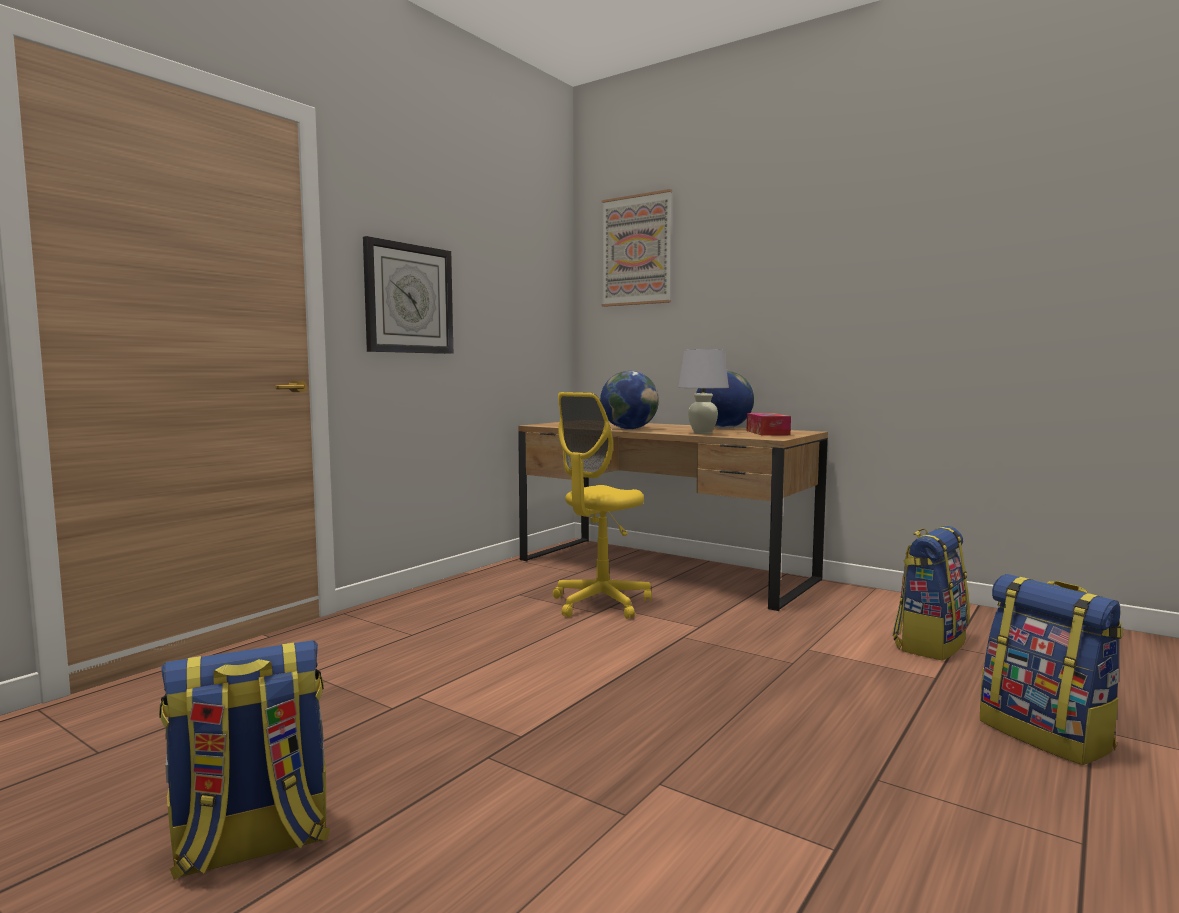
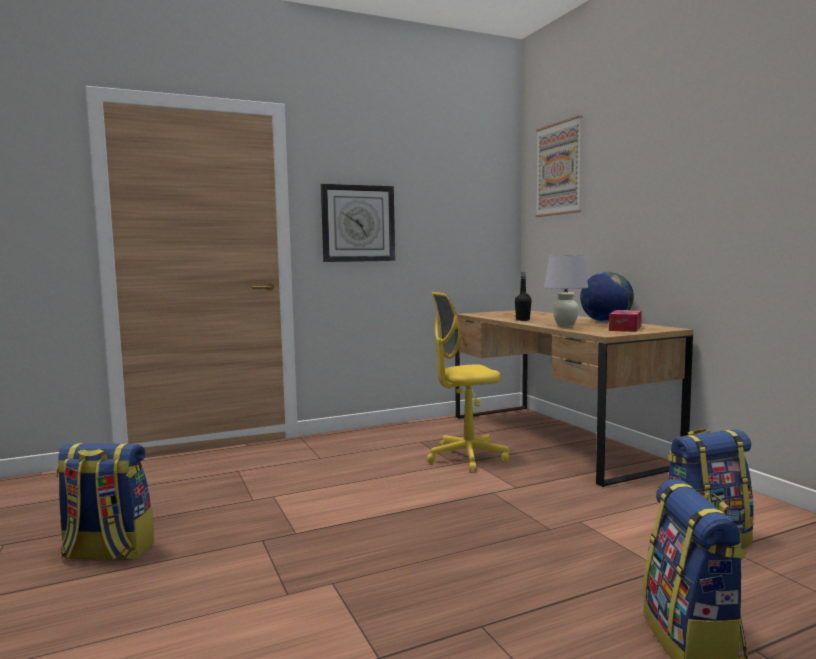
camera: 30 degrees right, 0 degrees up
(629, 429) = (522, 320): globe -> black bottle

